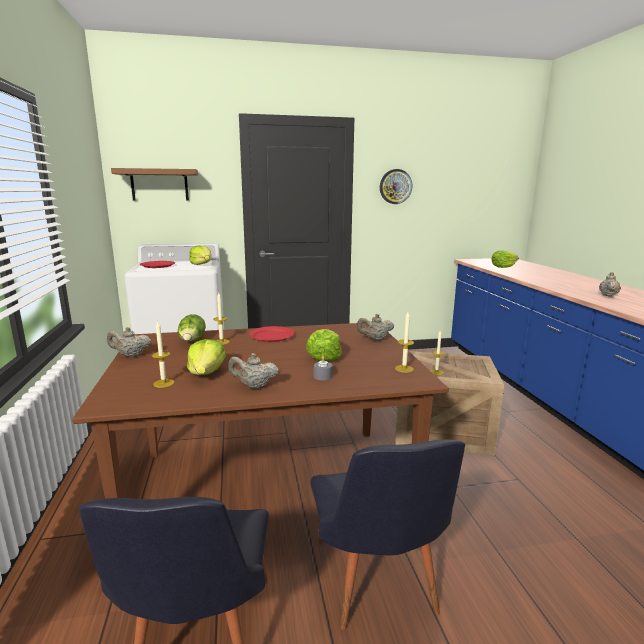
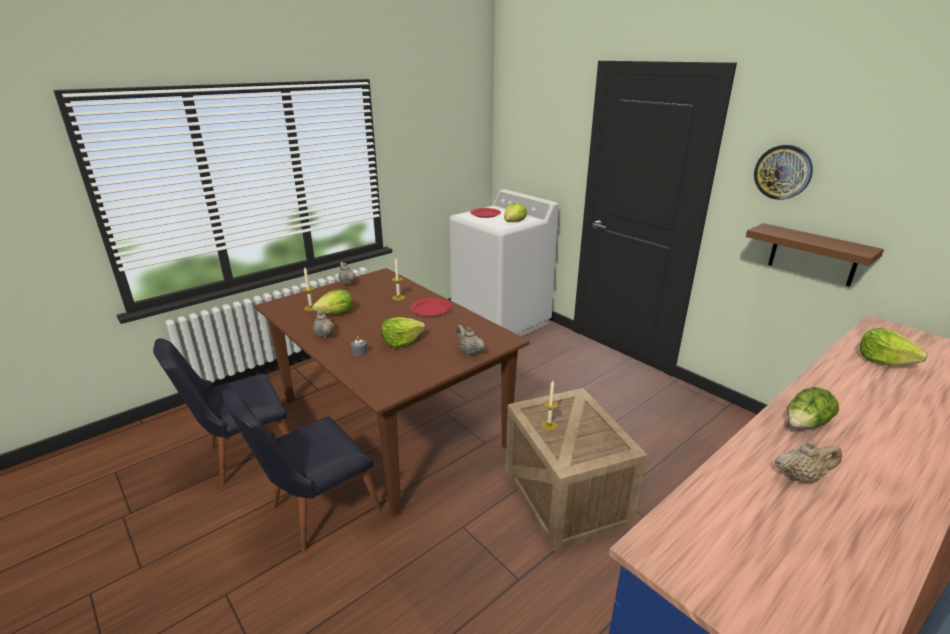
camera: 60 degrees right, 10 degrees up
(159, 185) = (526, 134): brown shelf -> brown shelf (813, 255)
(192, 341) = (390, 288): lettuce -> lettuce (805, 424)
(404, 369) = (403, 381): candle -> none

